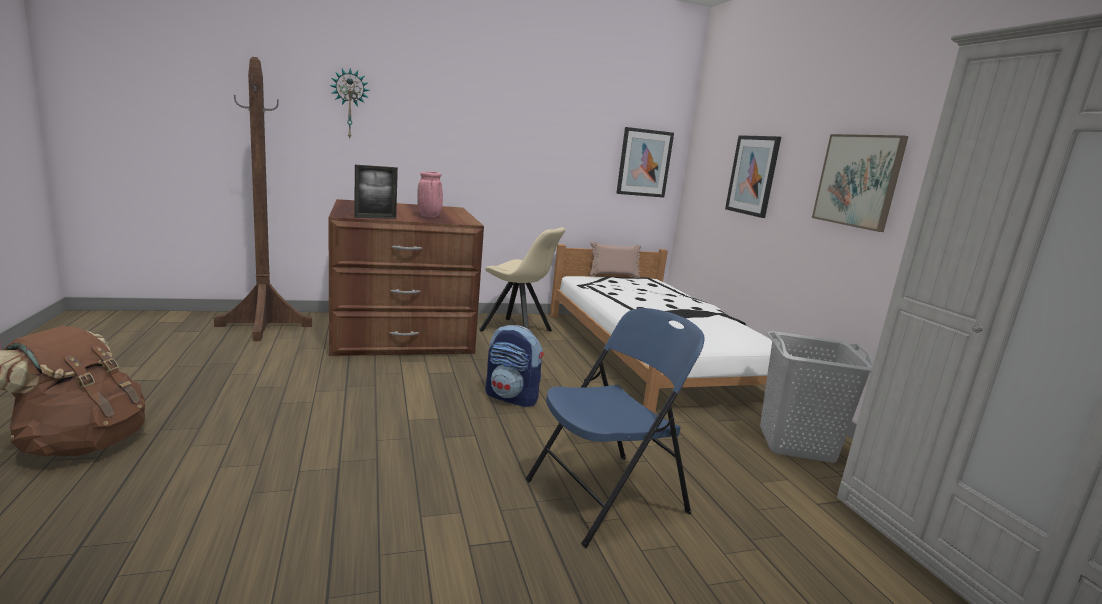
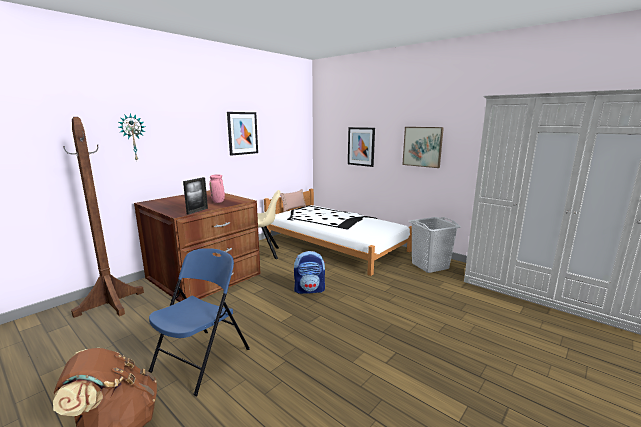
camera: 30 degrees left, 0 degrees up
(606, 496) = (402, 317): blue chair -> blue chair (202, 360)
(644, 163) = (295, 145): picture -> picture (242, 133)

